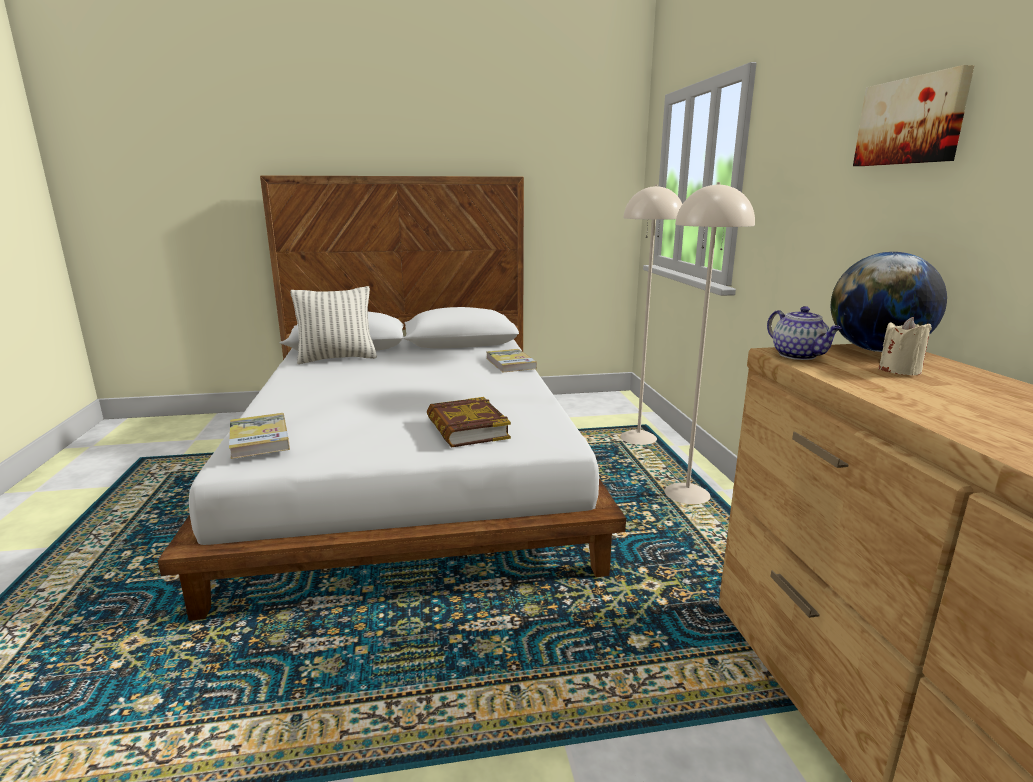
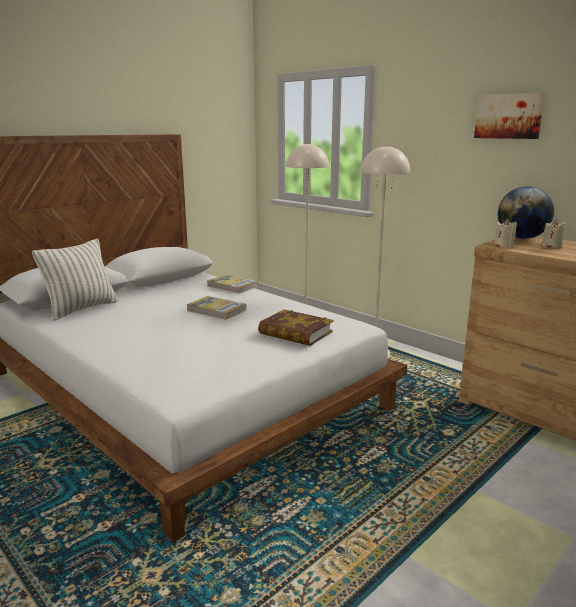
camera: 35 degrees left, 0 degrees up
(259, 439) = (171, 376): book -> book (216, 310)
(799, 356) = (504, 246): teapot -> beige candle

